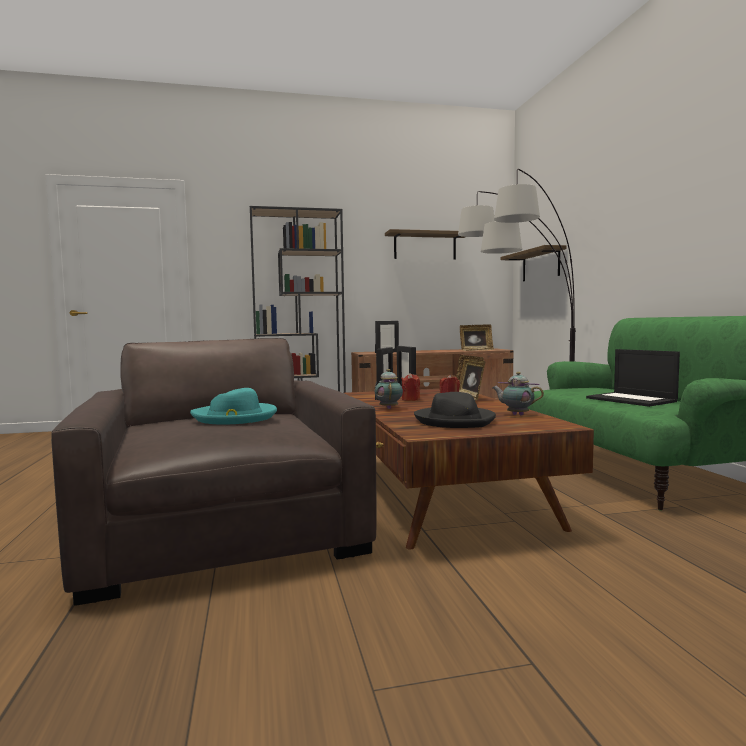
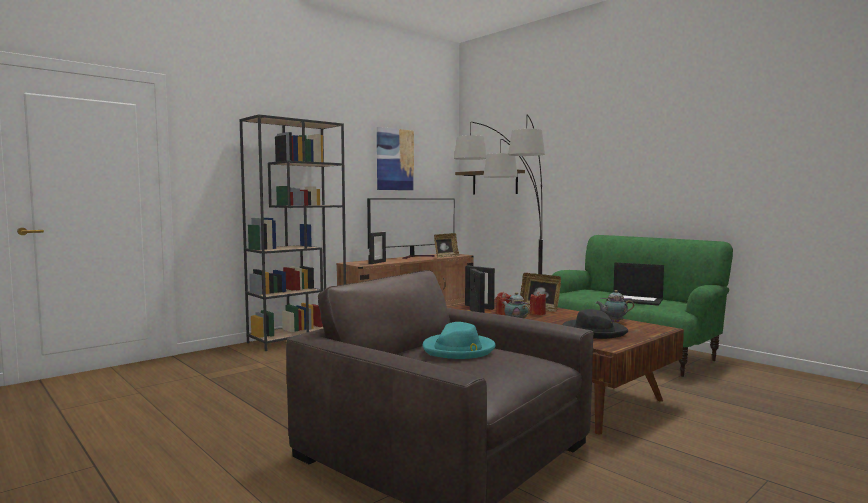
camera: 30 degrees left, 0 degrees up
(425, 246) = (395, 159): shelf -> picture
(444, 350) = (416, 257): none -> television

